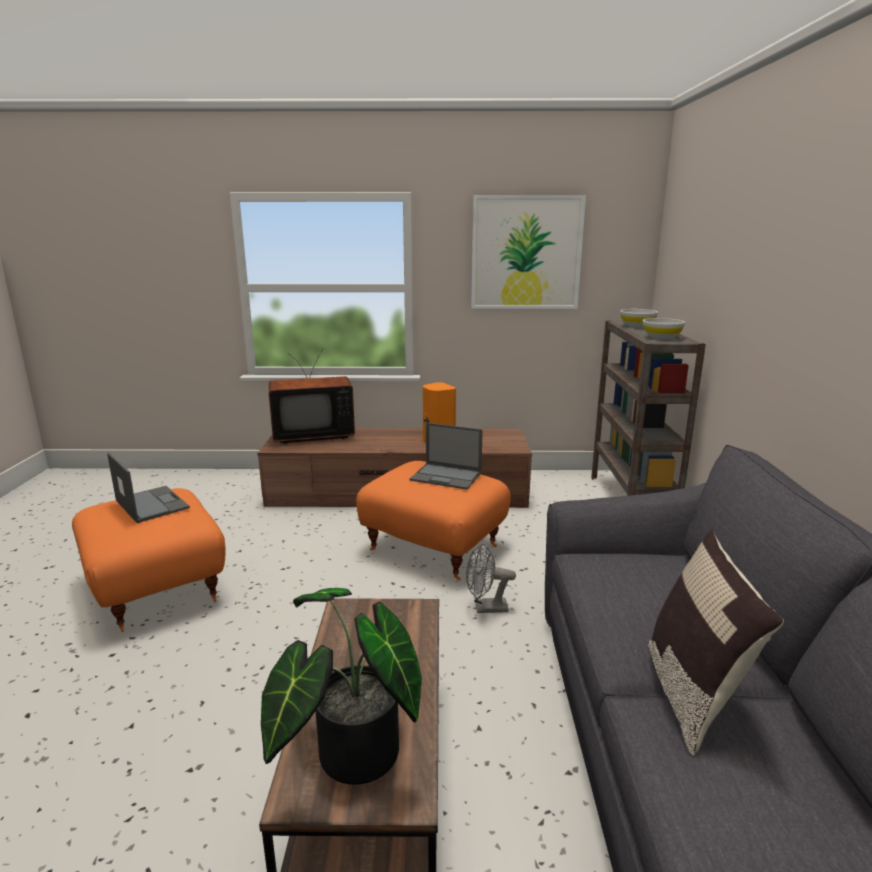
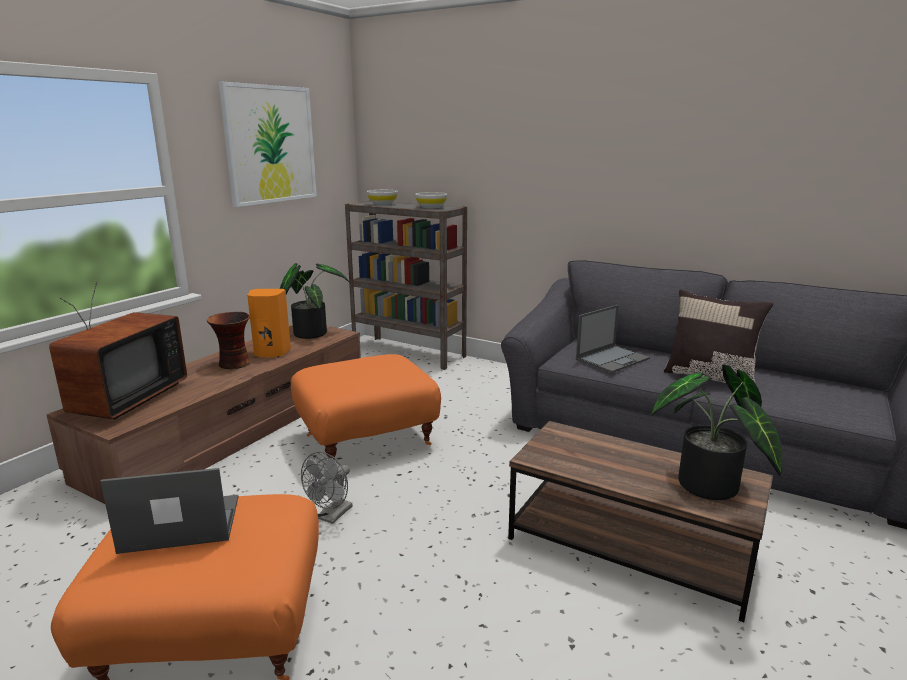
camera: 60 degrees left, 0 degrees up
(402, 439) = (234, 364): none -> vase
(447, 476) = (368, 364): laptop -> laptop (613, 359)
(485, 608) = (479, 446): grey fan -> grey fan (332, 516)
(501, 439) = (311, 332): none -> potted plant

